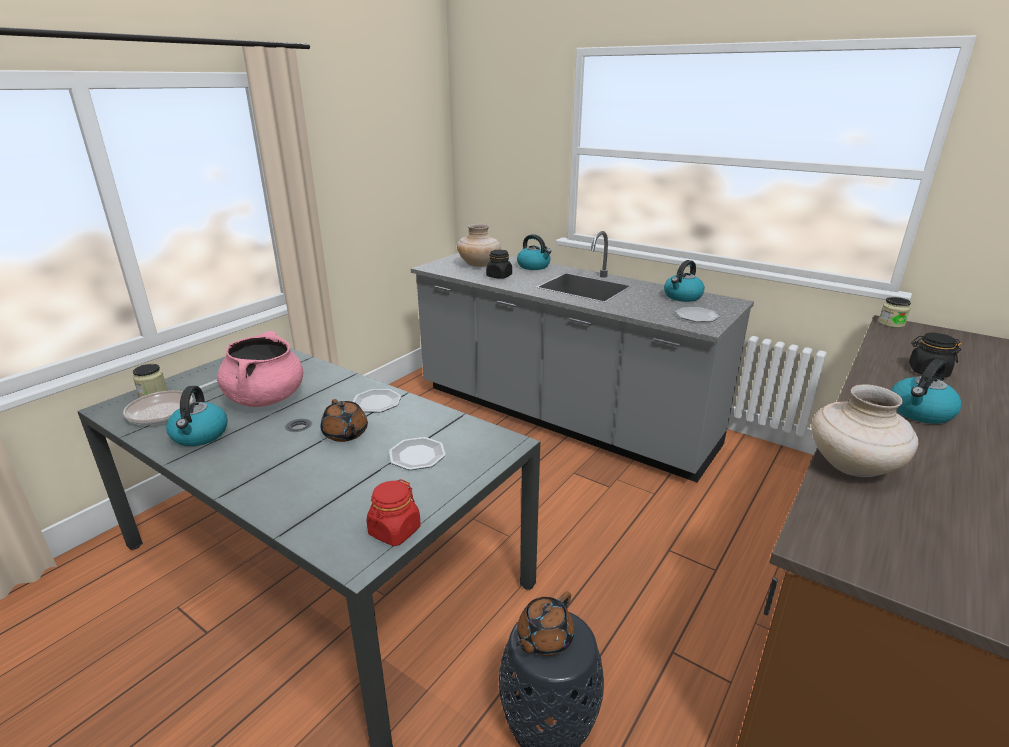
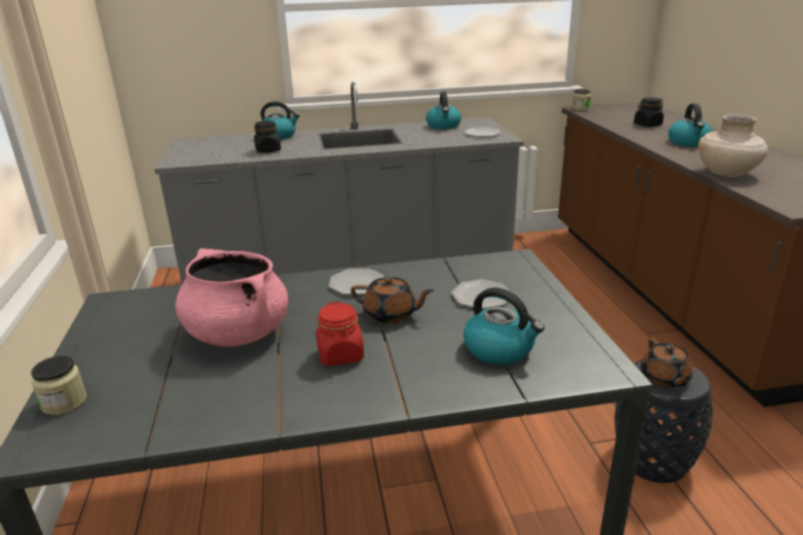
camera: 45 degrees left, 0 degrees up
(165, 411) = (138, 403): frying pan -> none
(200, 435) = (249, 394): kettle -> kettle (500, 349)
(394, 531) = (583, 341): red jar -> red jar (340, 355)
(479, 265) = (223, 148): beige vase -> none

